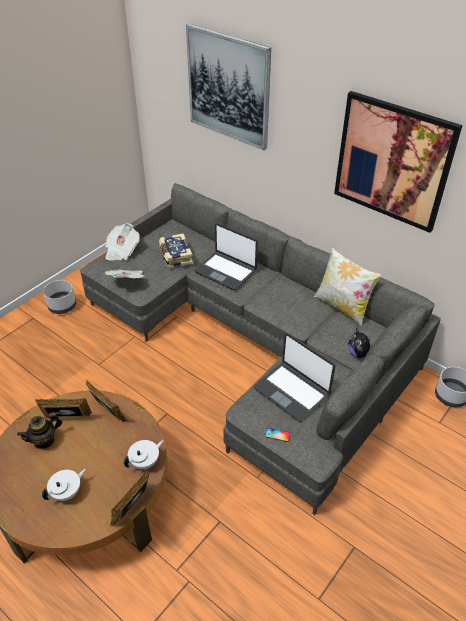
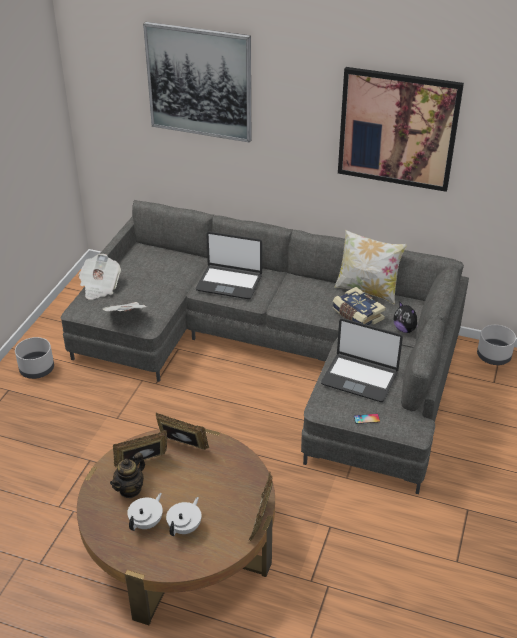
camera: 20 degrees left, 5 degrees down
(145, 462) = (249, 478): white teapot -> white teapot (147, 522)
(175, 256) = (165, 280): book -> book (357, 316)

